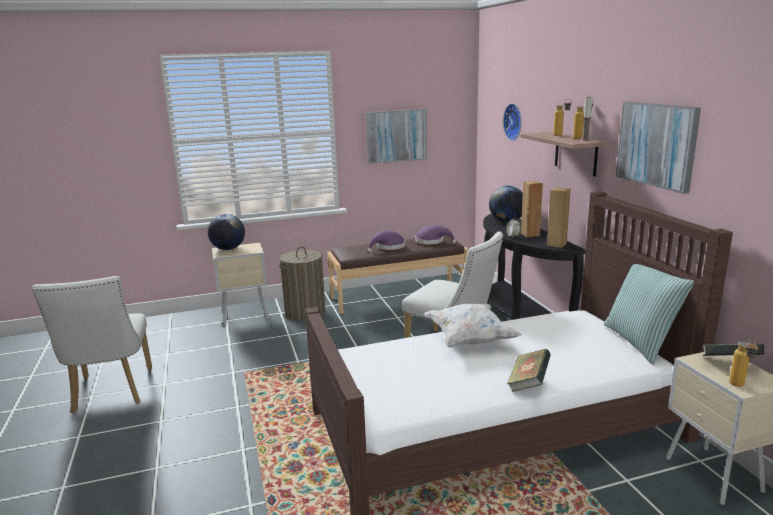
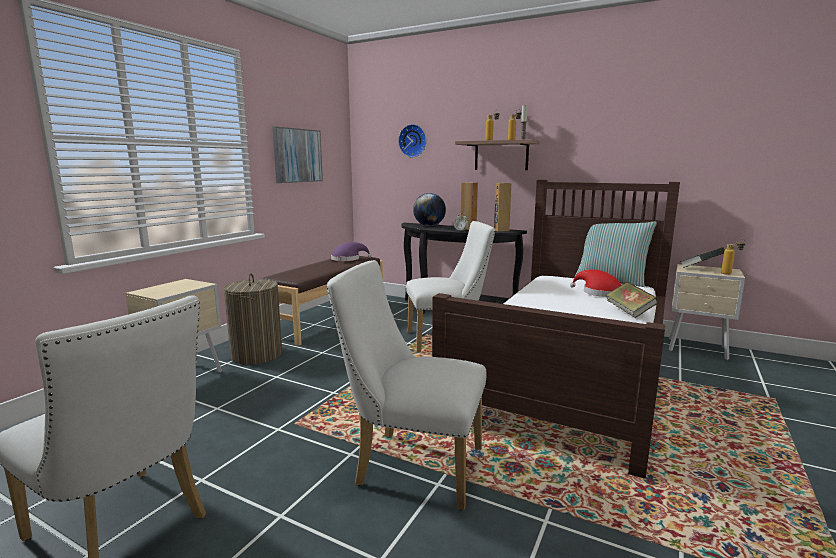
camera: 45 degrees left, 5 degrees down
(228, 249) = (156, 289): globe -> none
(251, 430) = (410, 465): none -> white chair
(388, 247) = (319, 268): purple hat -> none
(469, 339) = (535, 302): white pillow -> none
(566, 352) = (599, 293): none -> red hat
(657, 145) = (595, 135): picture -> none

